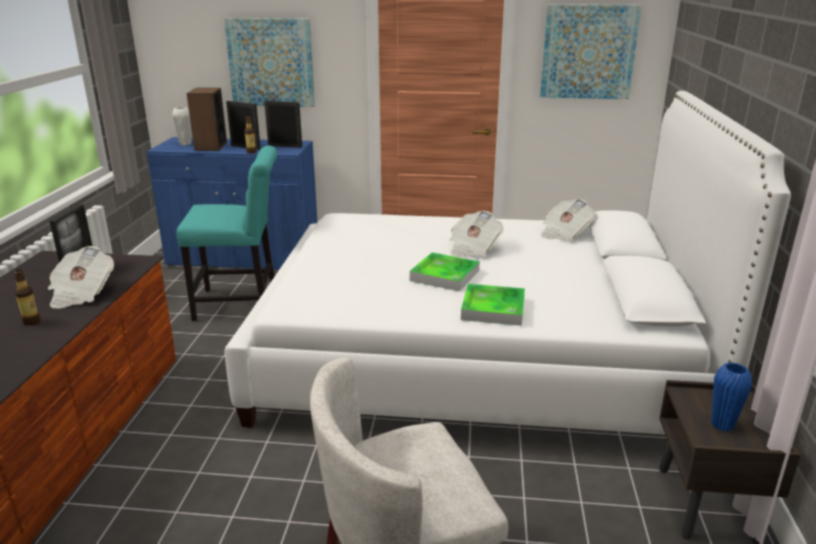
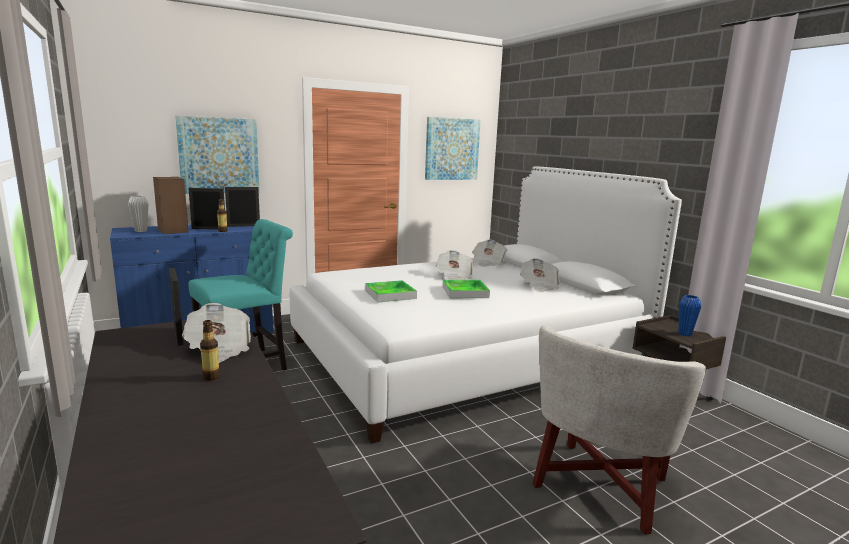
camera: 35 degrees left, 10 degrees down
(493, 308) = (523, 302): tray -> tray (390, 294)
(566, 287) = (539, 286): none -> newspaper

